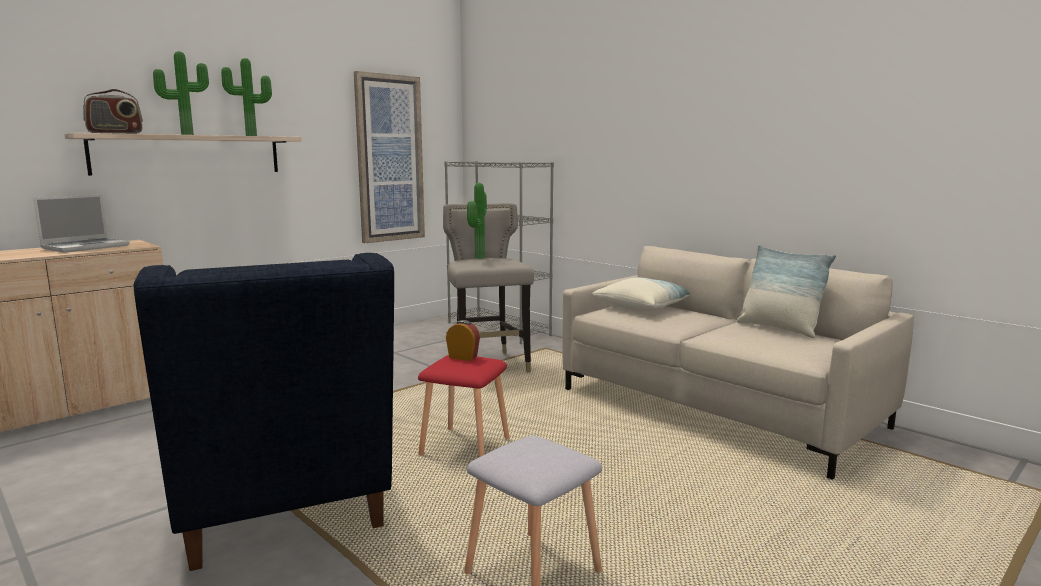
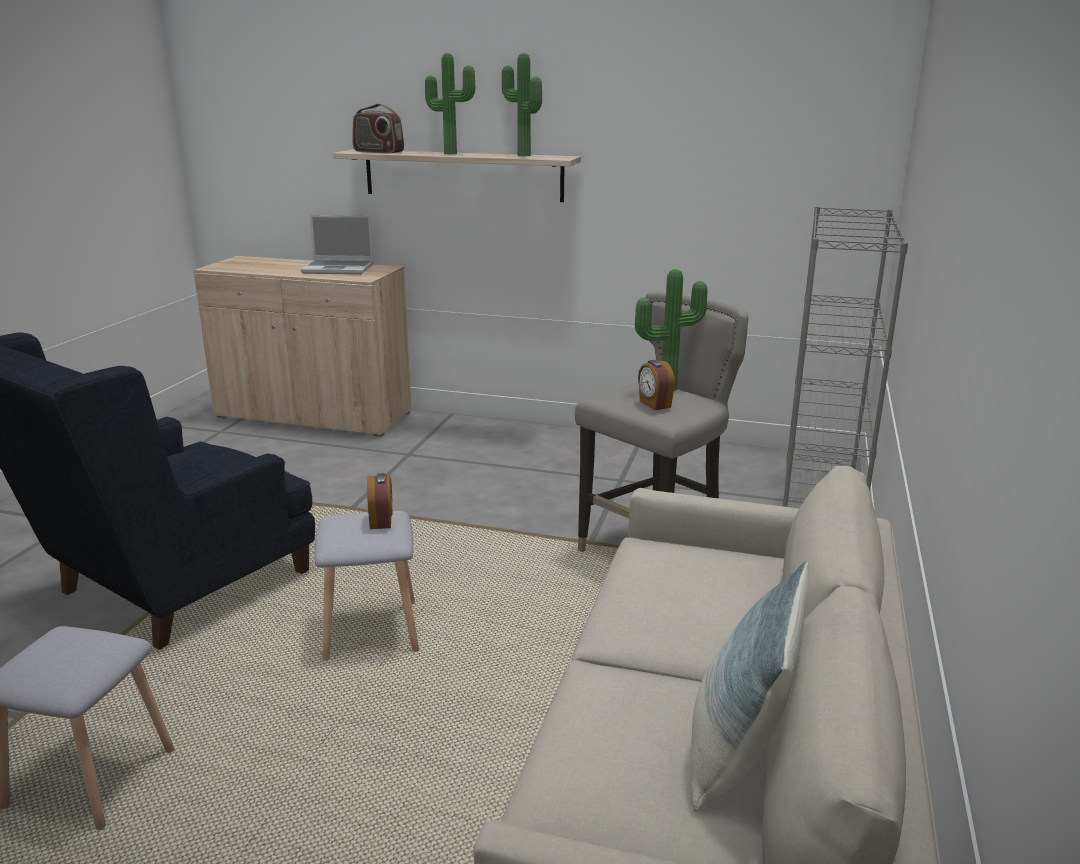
camera: 60 degrees right, 10 degrees up
(389, 159) = (742, 193): picture -> none
(463, 447) = (370, 629): red stool -> grey stool
(497, 262) = (654, 404): none -> alarm clock
(643, 307) = (724, 576): pillow -> none

